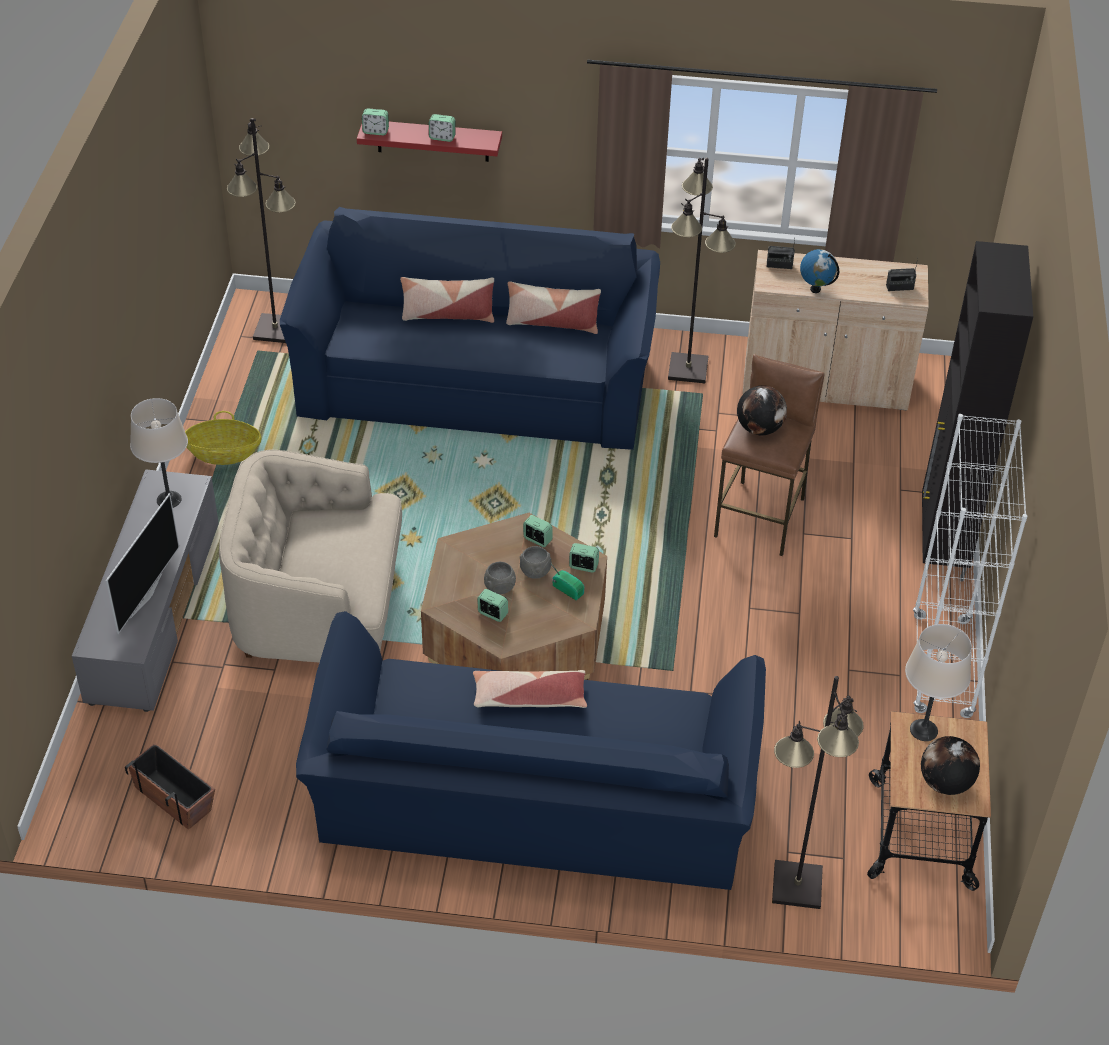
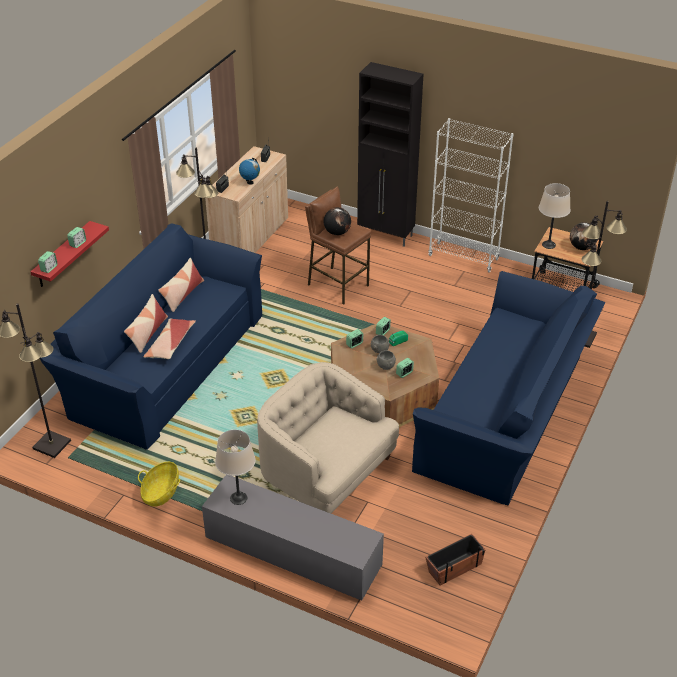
camera: 70 degrees left, 5 degrees down
(145, 595) = (323, 523): television -> none
(320, 609) = (326, 471): beige armchair -> beige armchair turned 105 degrees clockwise
(529, 697) = (479, 368): pillow -> pillow (170, 344)

